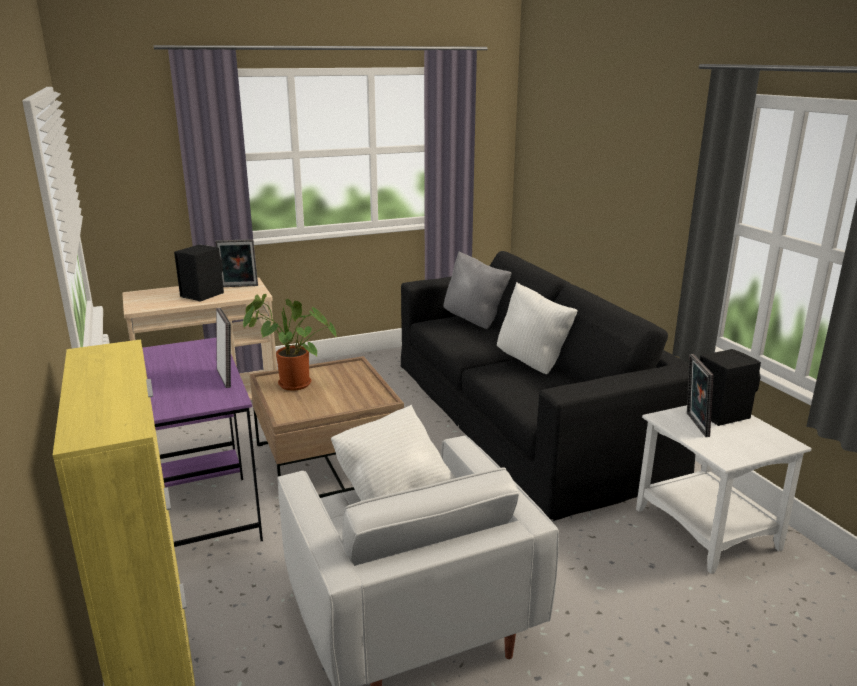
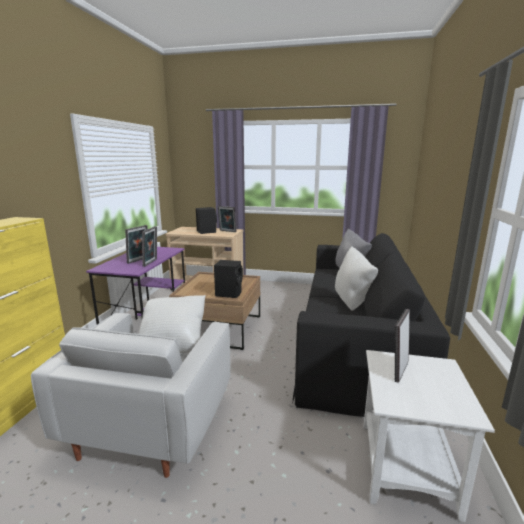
camera: 35 degrees right, 5 degrees down
(192, 379) = (139, 260): none -> picture frame
(290, 385) = (208, 280): potted plant -> none
(720, 413) = (435, 370): black speaker -> black speaker (229, 293)

